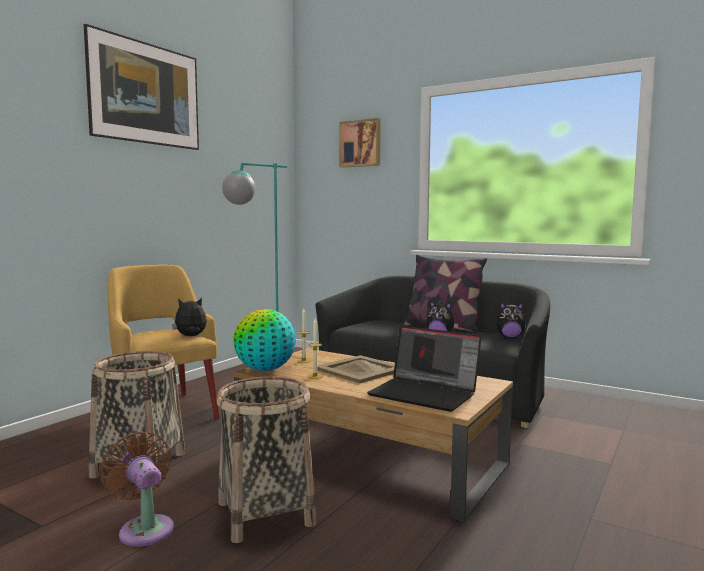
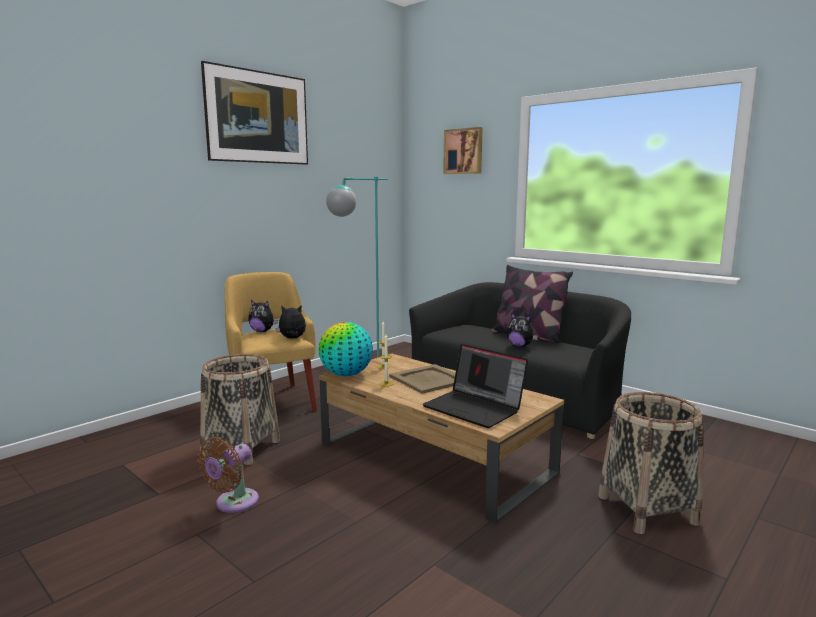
camera: 10 degrees right, 5 degrees up
(144, 528) = (233, 503): brown fan -> brown fan turned 120 degrees counterclockwise
(265, 513) = (330, 500): basket -> basket (646, 509)
(510, 337) = (587, 350): plush toy -> plush toy (262, 331)

